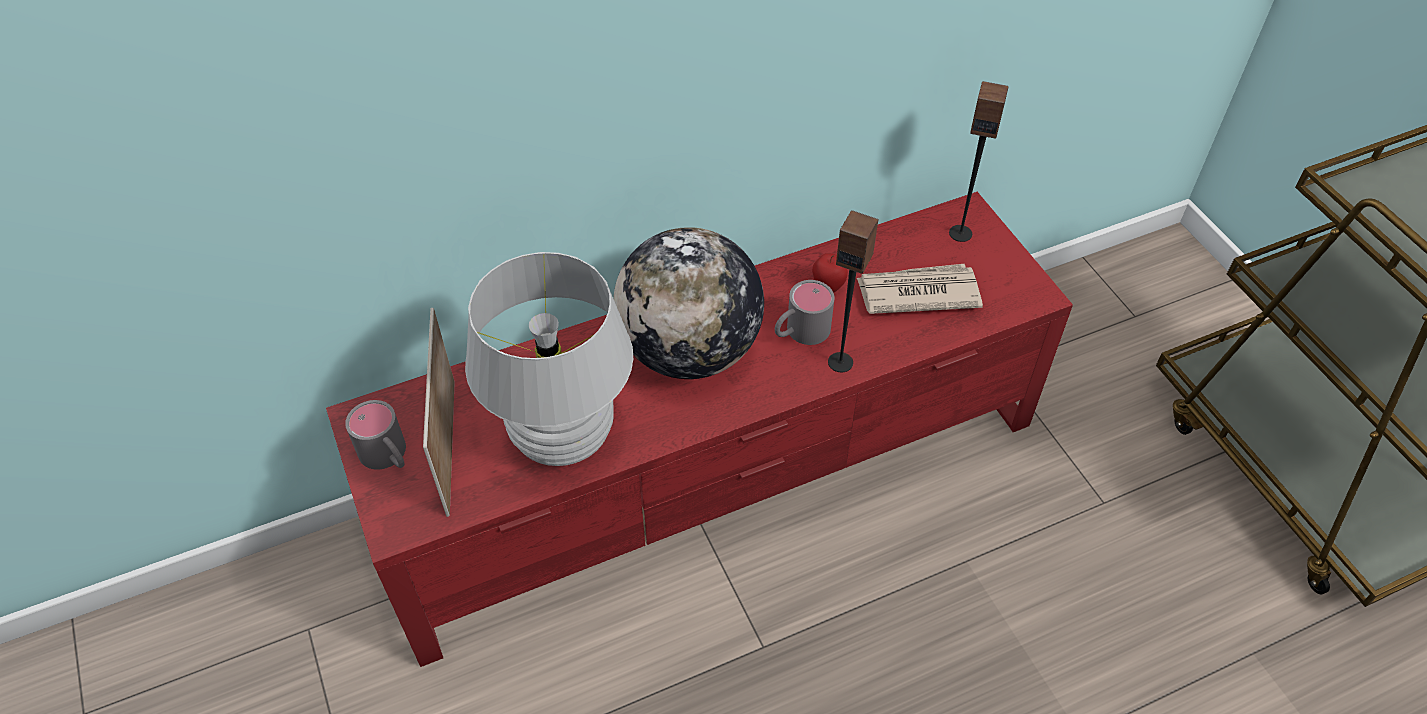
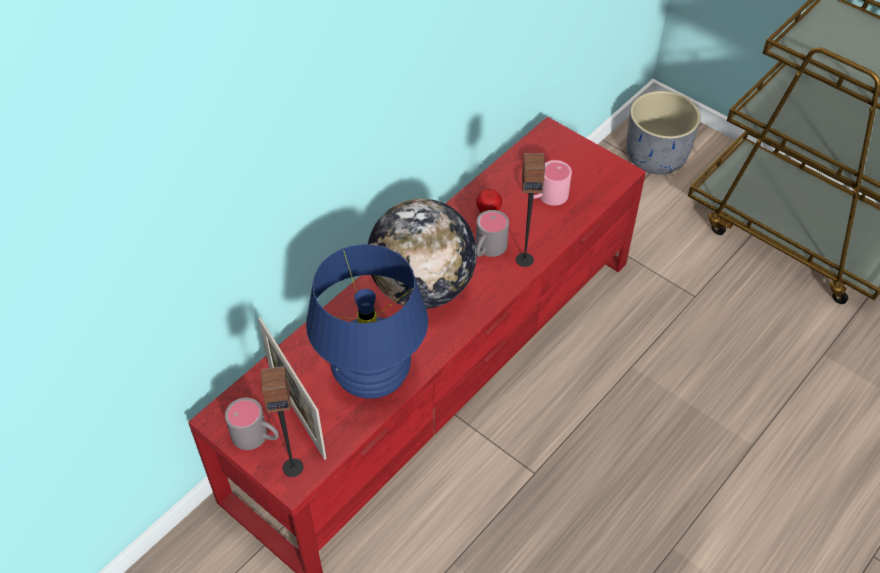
camera: 25 degrees left, 0 degrees up
(563, 438) = (372, 377): white table lamp -> blue table lamp
(917, 292) = (547, 197): newspaper -> pink mug
(960, 233) = (552, 148): speaker -> speaker (293, 467)
(1145, 302) = (656, 157): none -> grey planter

